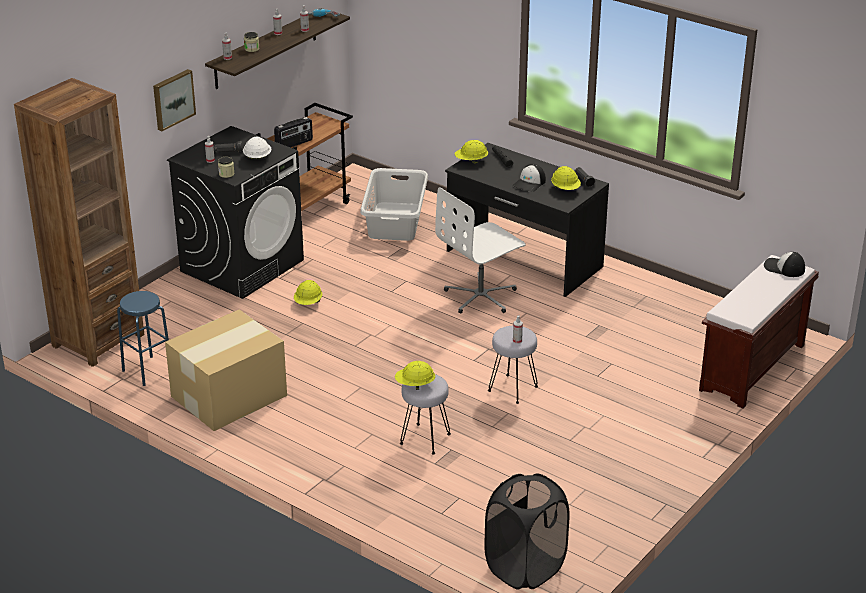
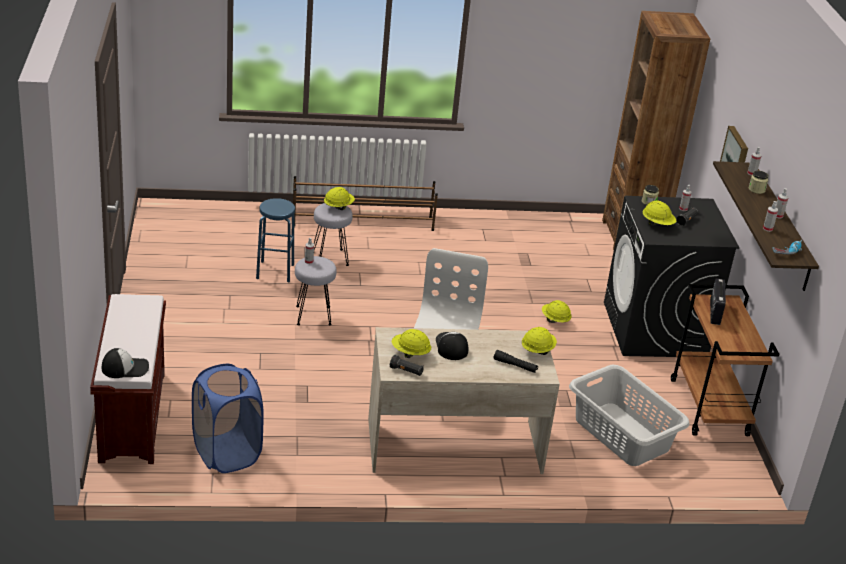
camera: 135 degrees right, 0 degrees up
(148, 371) = (566, 231): blue stool -> blue stool (275, 271)
(227, 396) = (493, 235): cardboard box -> none
(257, 158) = (657, 224): white hard hat -> yellow hard hat
(333, 467) = (363, 222): none -> brown shoe rack
(523, 259) = (454, 445): black desk -> beige desk
(525, 568) = (179, 213): black laundry basket -> none
(698, 316) = (226, 453): none -> blue laundry basket

